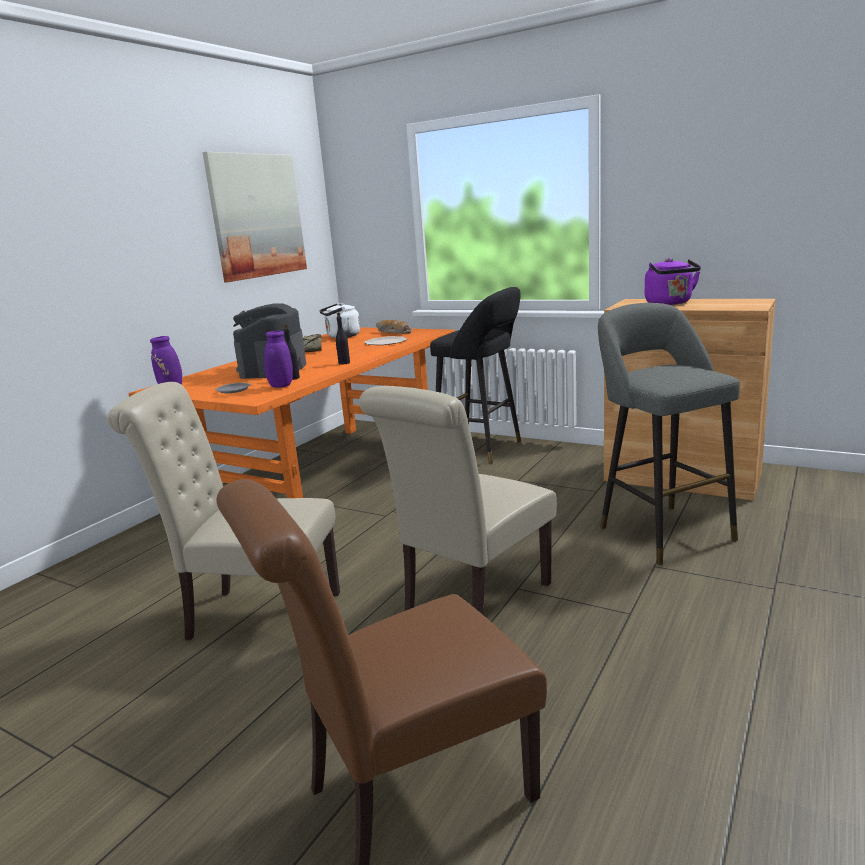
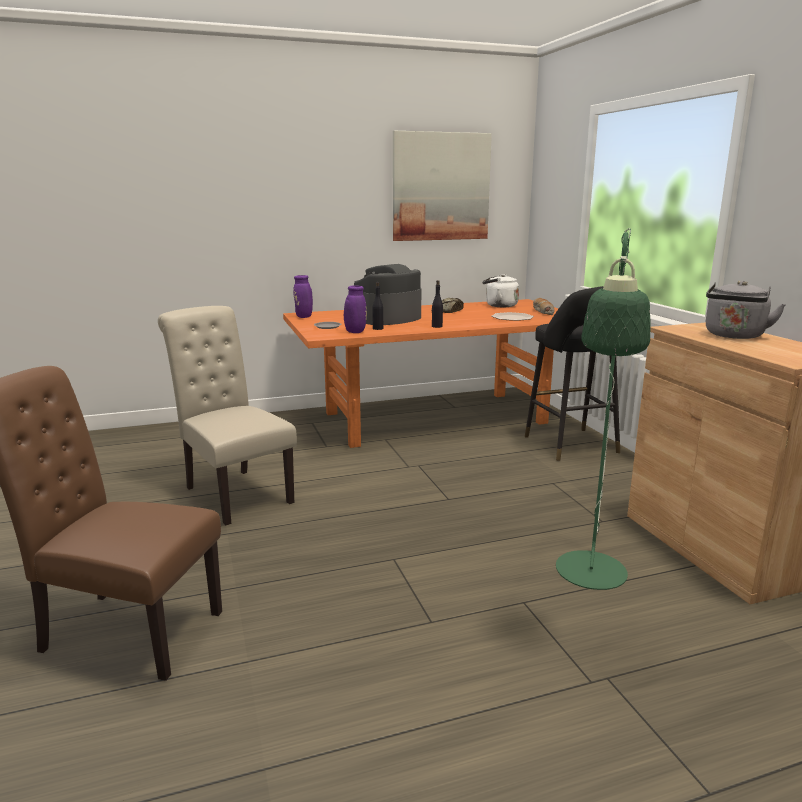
camera: 40 degrees right, 0 degrees up
(471, 604) = (346, 552): beige chair -> none
(661, 530) = (590, 580): grey stool -> green floor lamp
(670, 303) = (734, 336): purple kettle -> grey kettle

